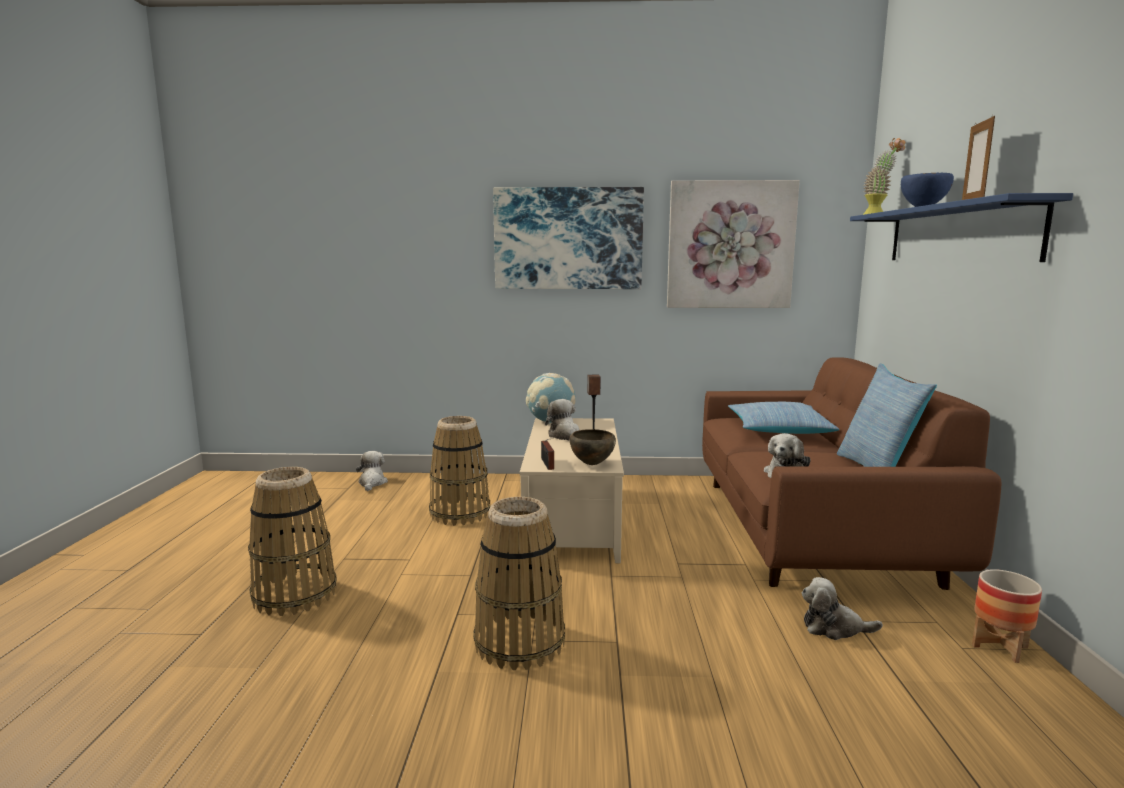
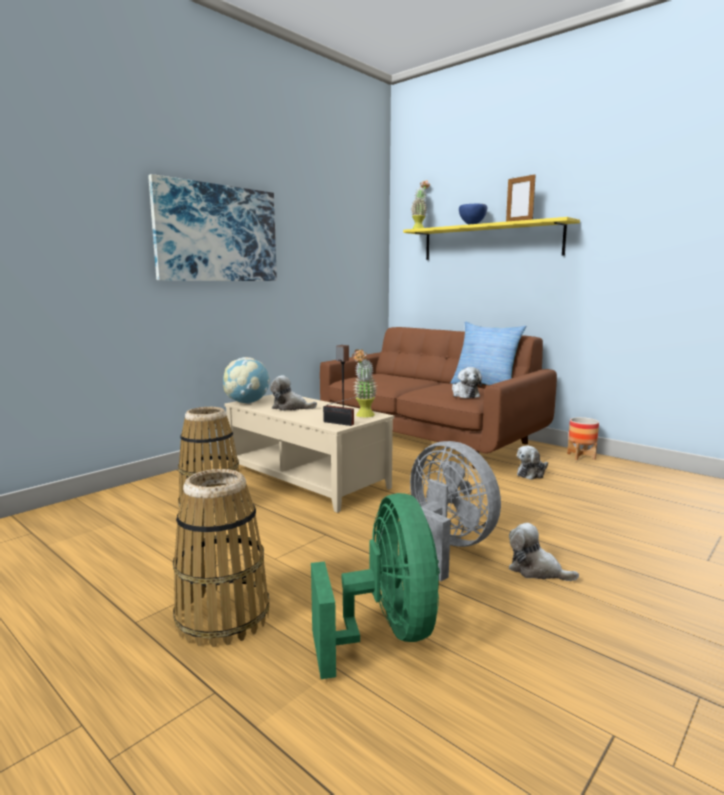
camera: 50 degrees left, 0 degrees up
(324, 670) = (385, 633): none -> green fan
(372, 483) = (51, 519): plush toy -> plush toy (536, 570)
(519, 642) = (444, 548): basket -> grey fan
(591, 464) = (363, 416): brown bowl -> potted plant
(730, 245) = (325, 247): picture -> none
(778, 429) = (394, 378): pillow -> none
(957, 234) = (490, 242): blue shelf -> yellow shelf

